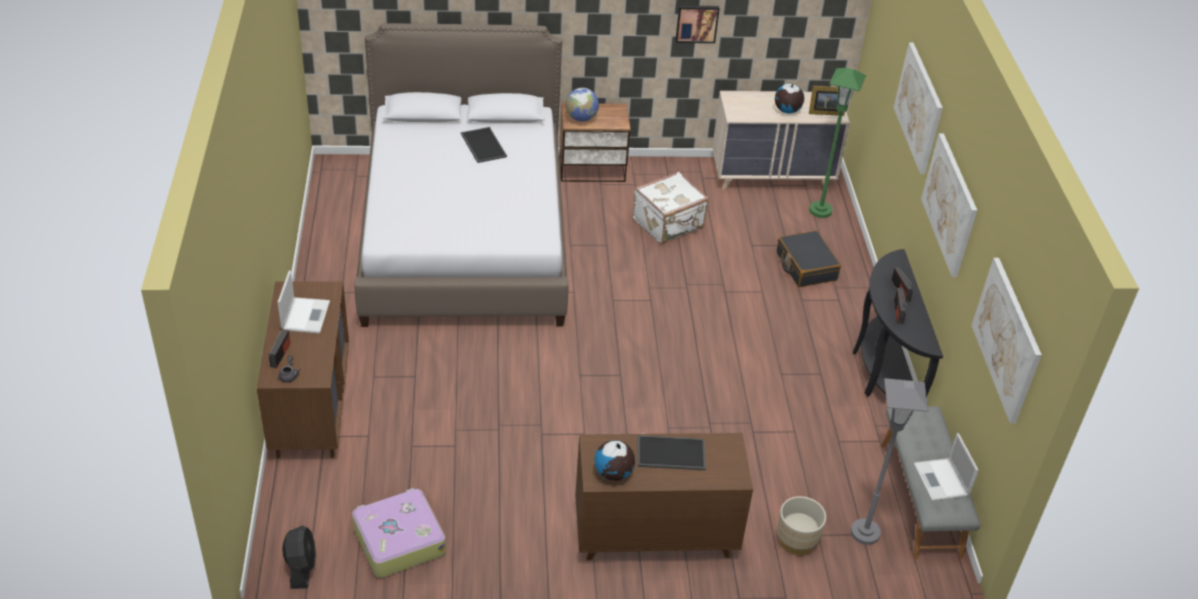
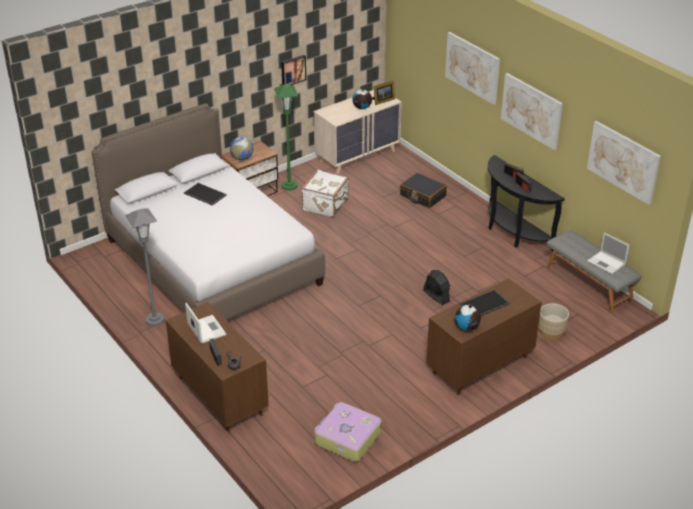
camera: 30 degrees left, 5 degrees down
(301, 567) = (307, 480): black fan -> black fan (436, 296)
(820, 211) = (402, 164): green floor lamp -> green floor lamp (289, 186)
(865, 533) = (579, 313): grey floor lamp -> grey floor lamp (155, 320)

